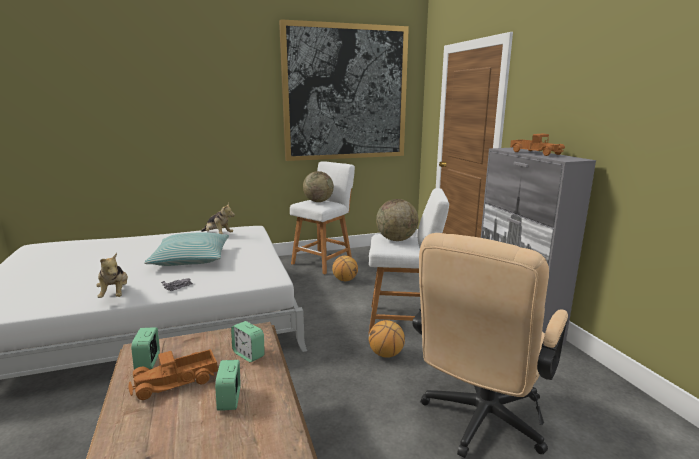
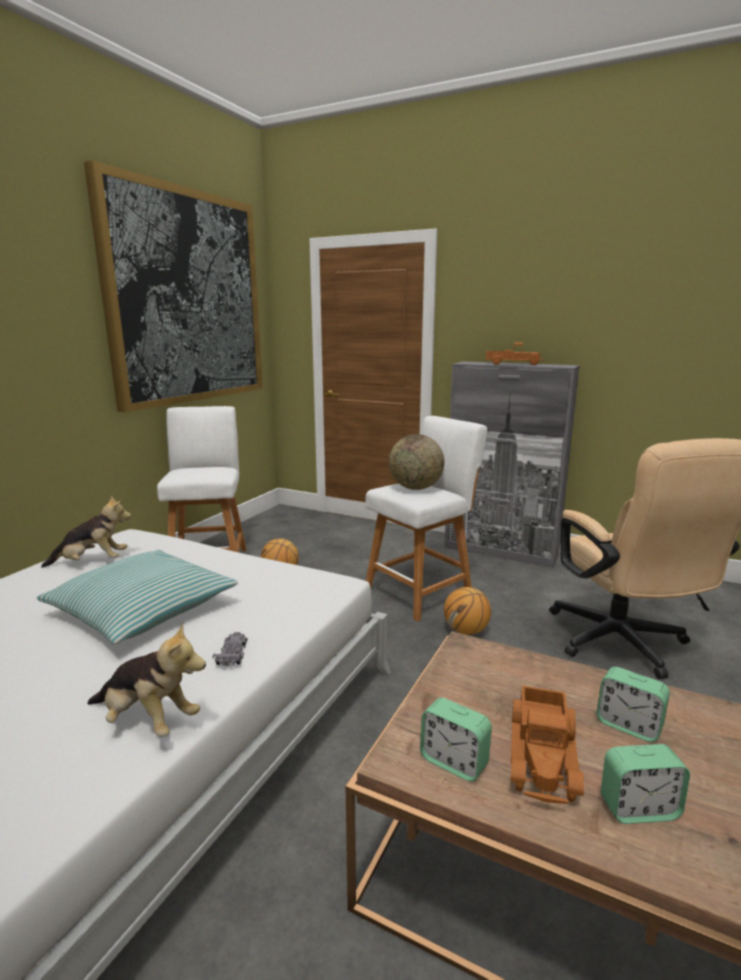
camera: 45 degrees left, 0 degrees up
(248, 354) = (525, 674): alarm clock -> alarm clock (638, 808)
(318, 201) = (200, 470): globe -> none

